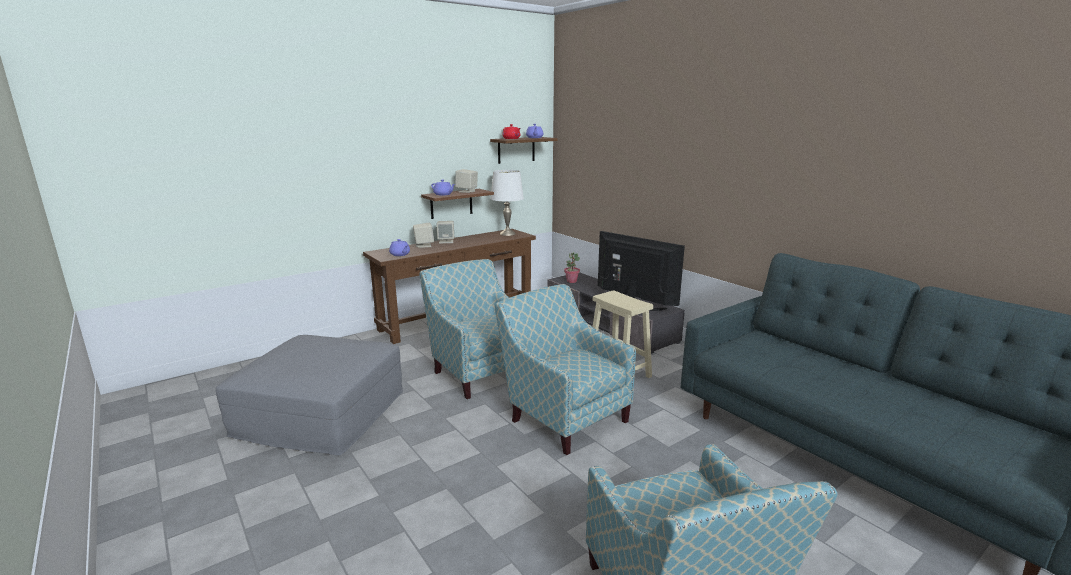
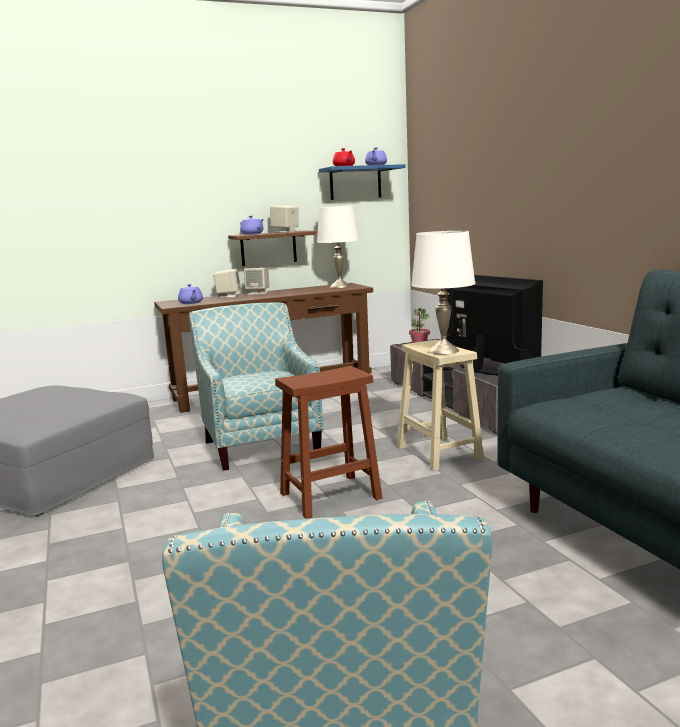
camera: 15 degrees right, 5 degrees down
(516, 150) = (355, 183): brown shelf -> blue shelf
(563, 416) = (331, 495): armchair -> brown stool
(629, 303) = (444, 351): none -> white table lamp

